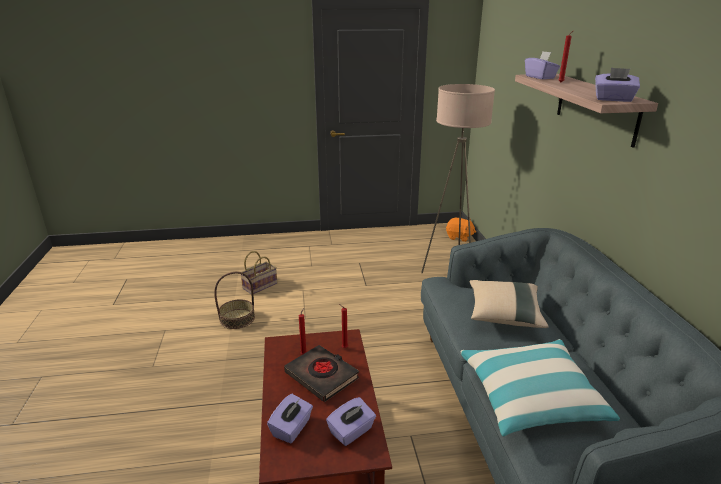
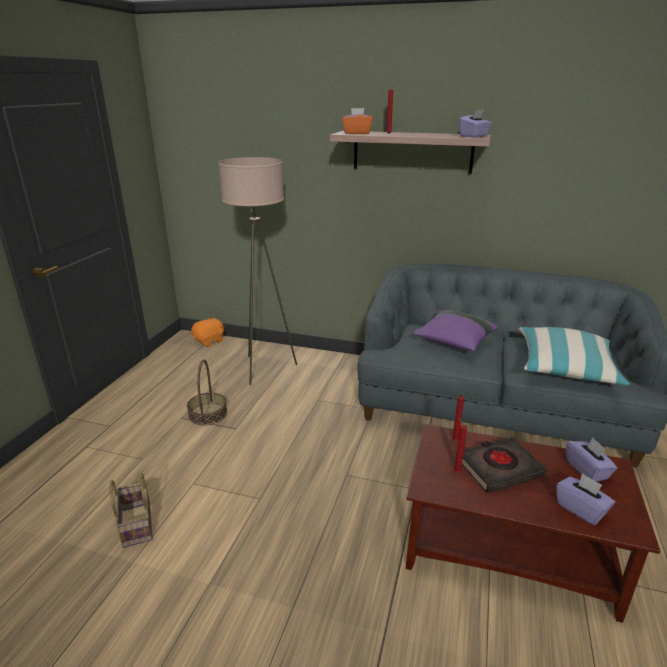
camera: 65 degrees left, 0 degrees up
(237, 318) = (200, 572): basket -> basket (207, 414)
(504, 314) = (454, 342): beige pillow -> purple pillow
(540, 77) = (357, 133): purple tissue box -> orange tissue box

